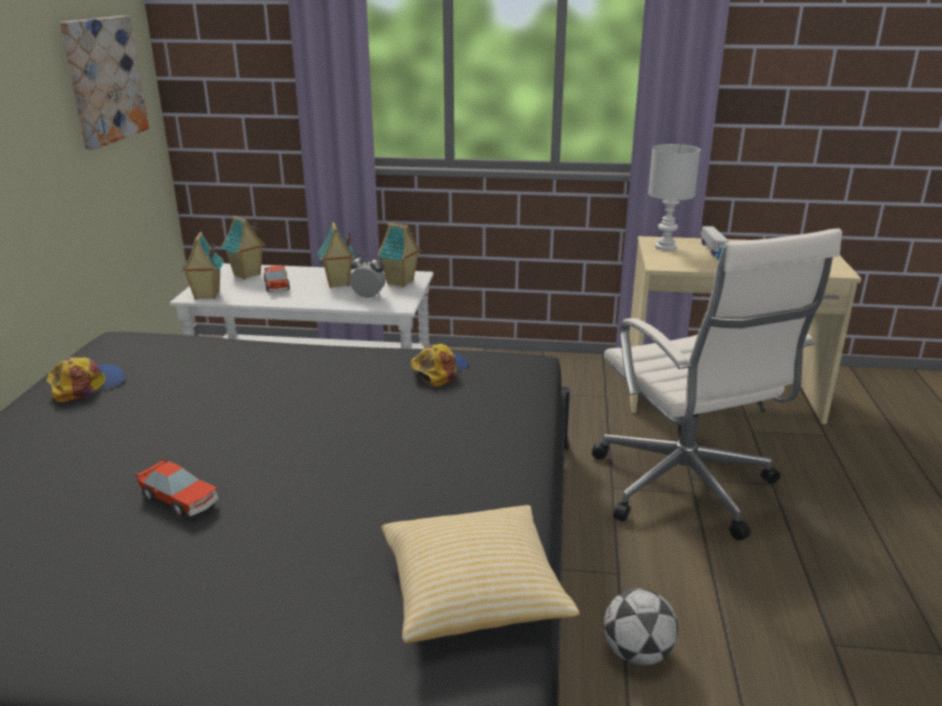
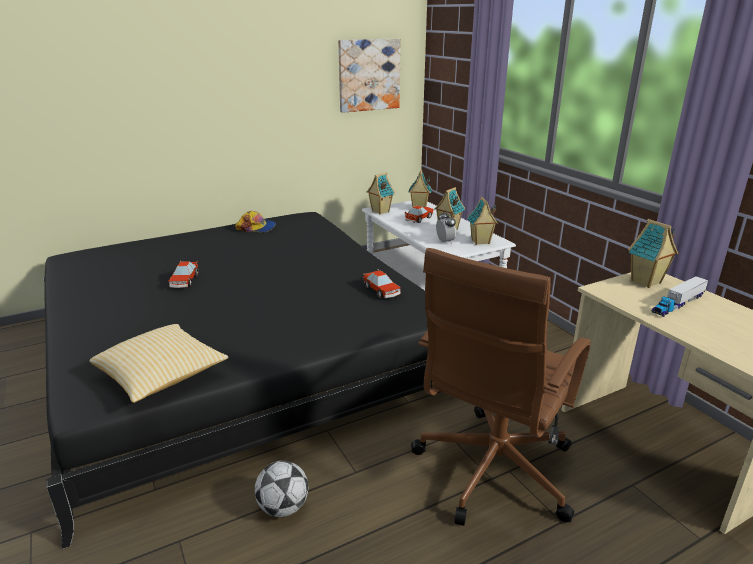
camera: 55 degrees right, 0 degrees up
(439, 371) = (381, 291): cap -> toy car
(666, 247) = (646, 282): white table lamp -> toy house
(685, 488) = (492, 471): white office chair -> brown office chair

